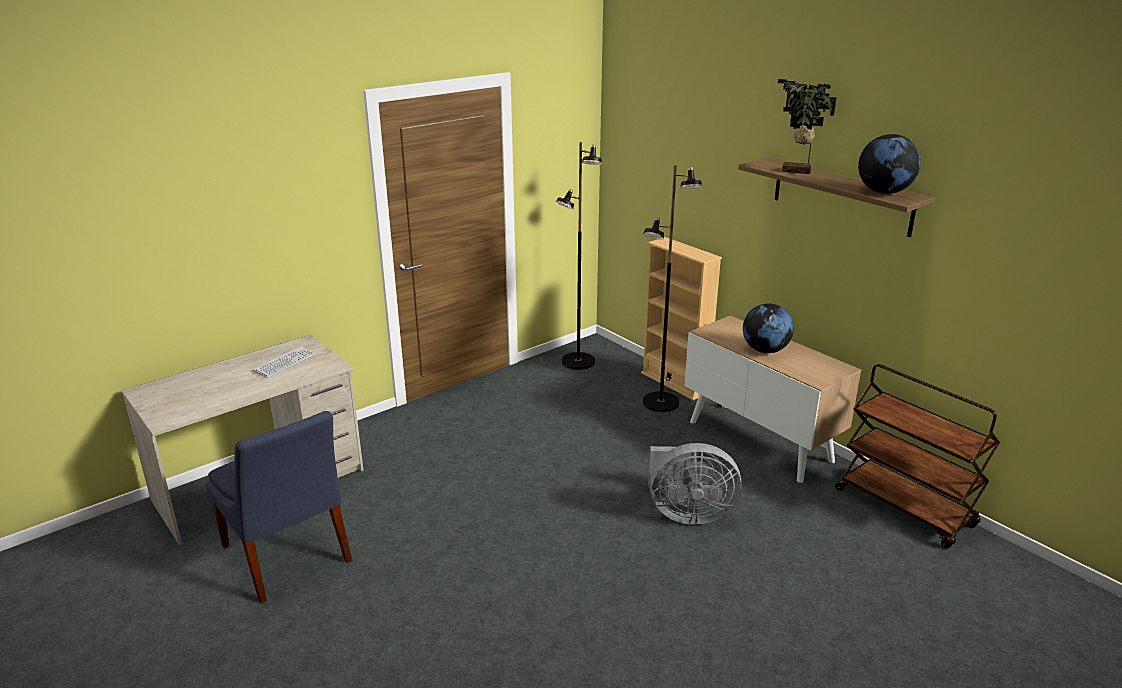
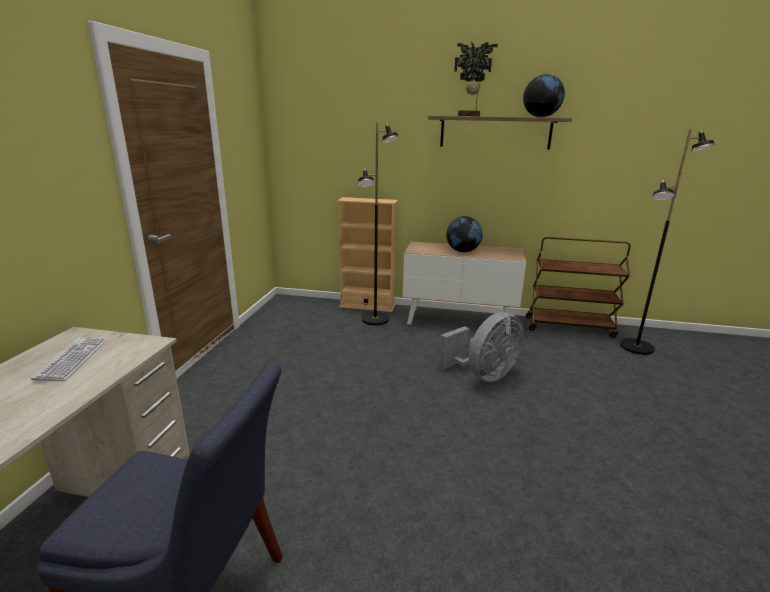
camera: 40 degrees left, 5 degrees down
(578, 362) = (287, 313): black floor lamp -> black floor lamp (637, 347)

